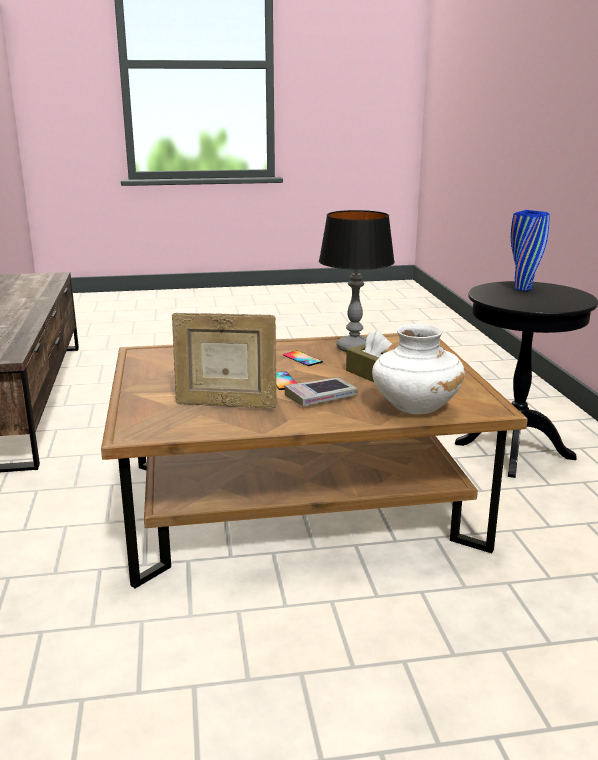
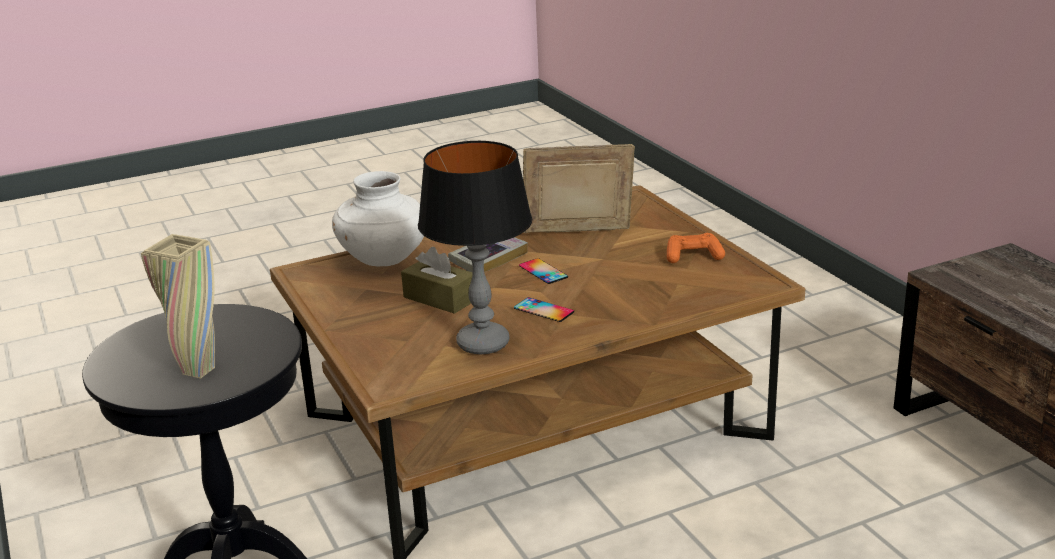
camera: 165 degrees right, 5 degrees up
(158, 375) = (693, 256): none -> orange game controller
(523, 288) = (198, 371): blue vase -> beige vase

